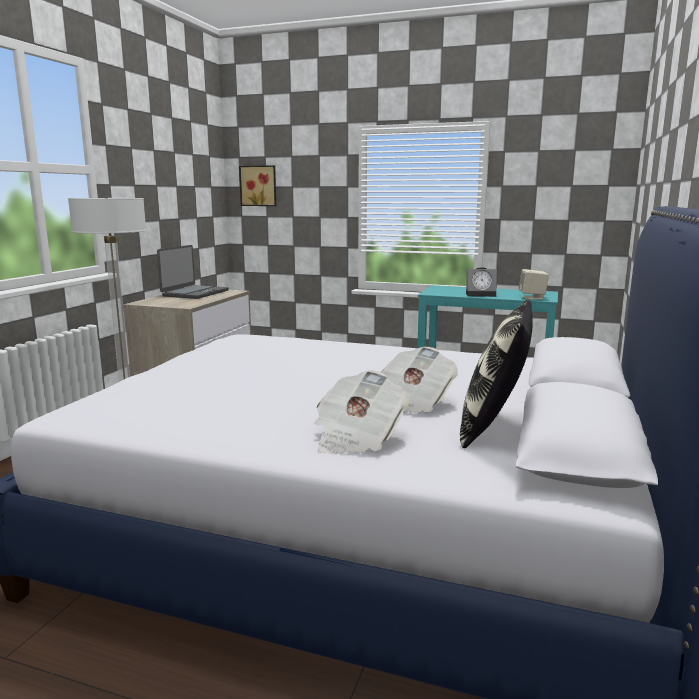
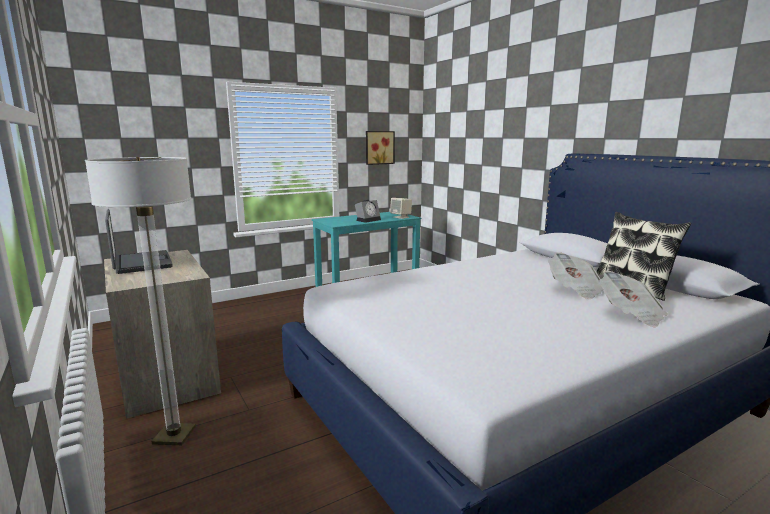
camera: 50 degrees left, 0 degrees up
(259, 186) = (111, 137): picture -> picture (379, 147)

